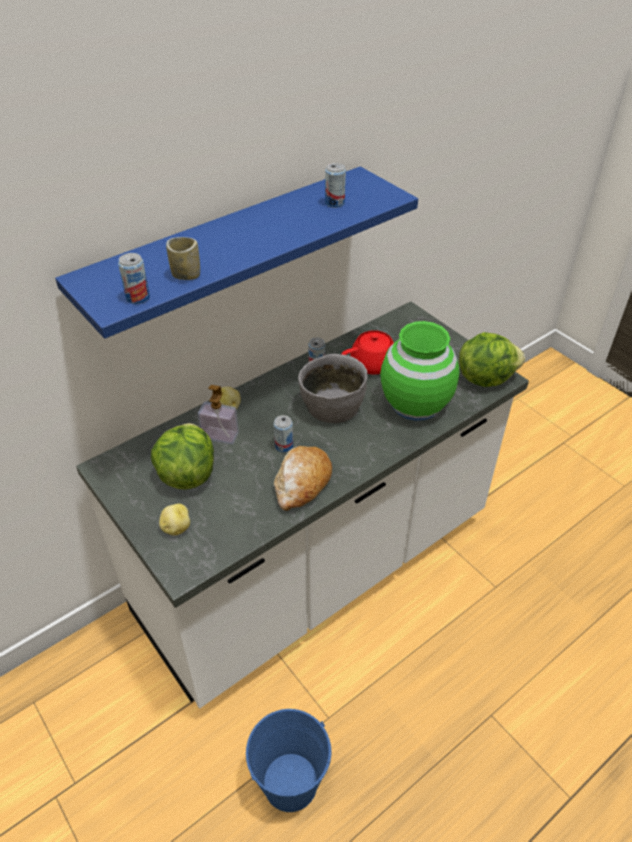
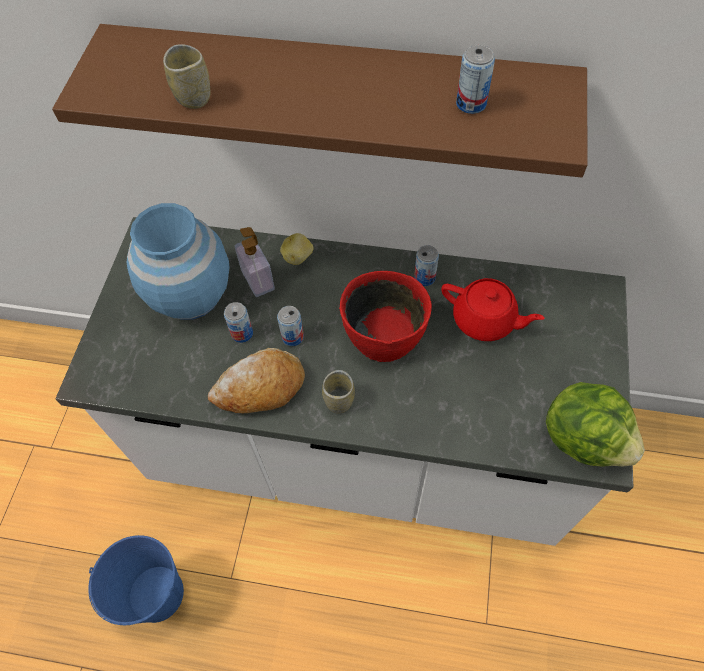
camera: 50 degrees right, 15 degrees up
(138, 297) = (120, 95): can -> can (242, 333)
(176, 527) = (127, 337): potato -> none
(187, 474) = (191, 295): lettuce -> blue vase
(227, 250) = (336, 89): blue shelf -> brown shelf
(331, 406) = (383, 332): grey bowl -> red bowl
(354, 454) = (339, 400): none -> cup
(415, 403) = (466, 401): green vase -> none

